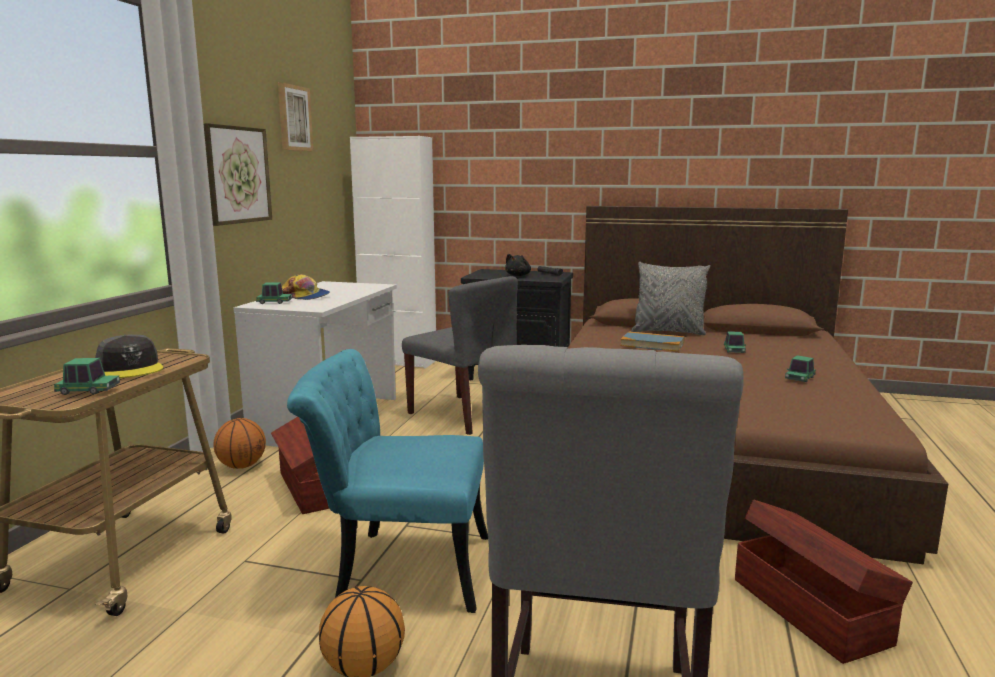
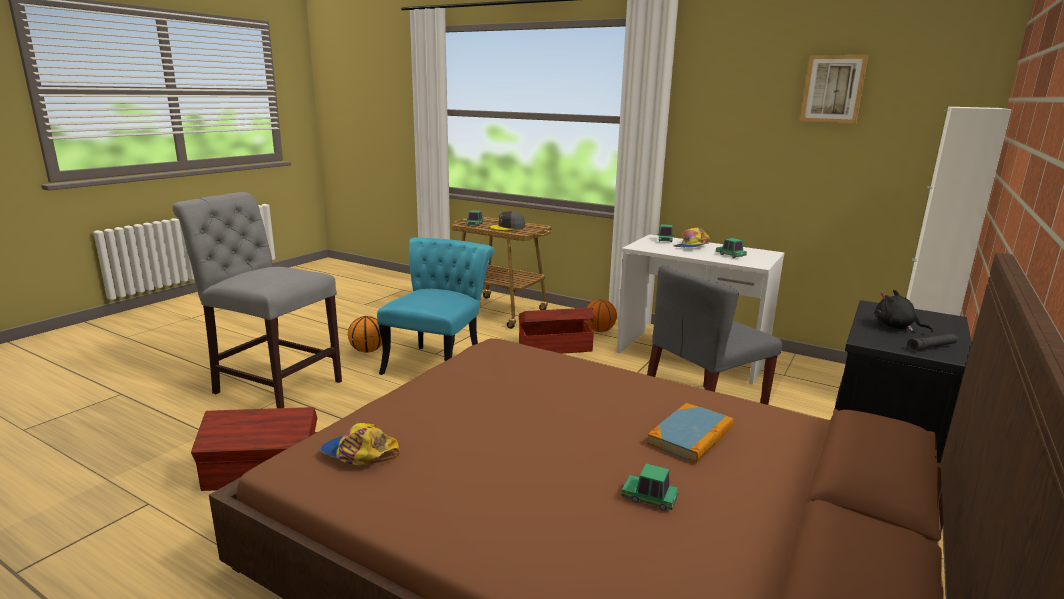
camera: 105 degrees right, 5 degrees up
(237, 175) = (724, 141): picture -> none
(668, 332) = (792, 478): grey pillow -> none
(800, 378) = (476, 492): toy car -> toy car (730, 255)
(827, 411) = (359, 454): none -> cap

